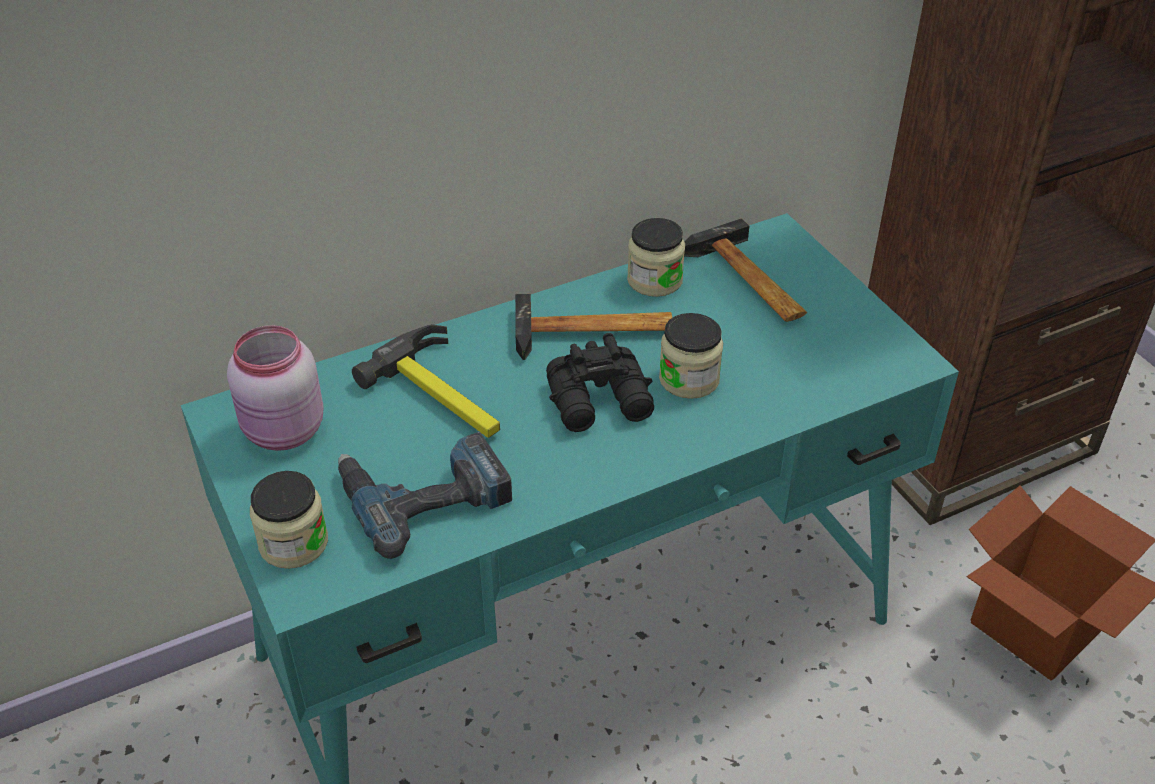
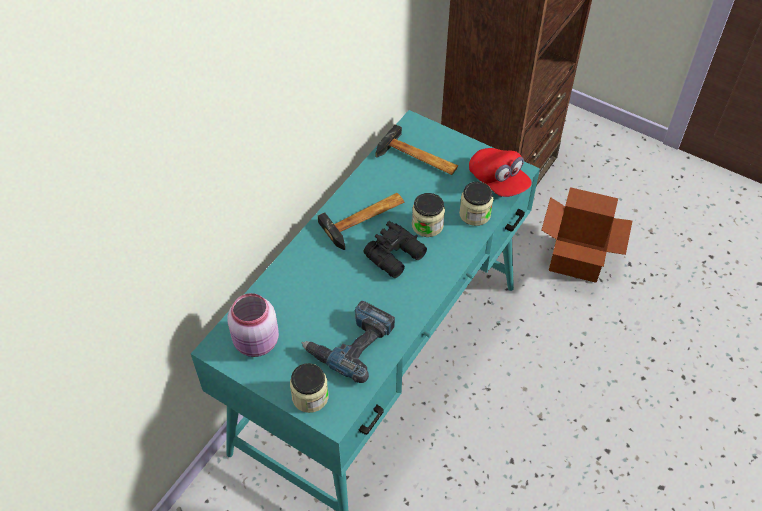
camera: 30 degrees left, 10 degrees up
(445, 395) = (320, 286): hammer -> none
(654, 280) = (373, 176): jar -> jar (475, 214)
(865, 363) = (498, 181): none -> red cap

